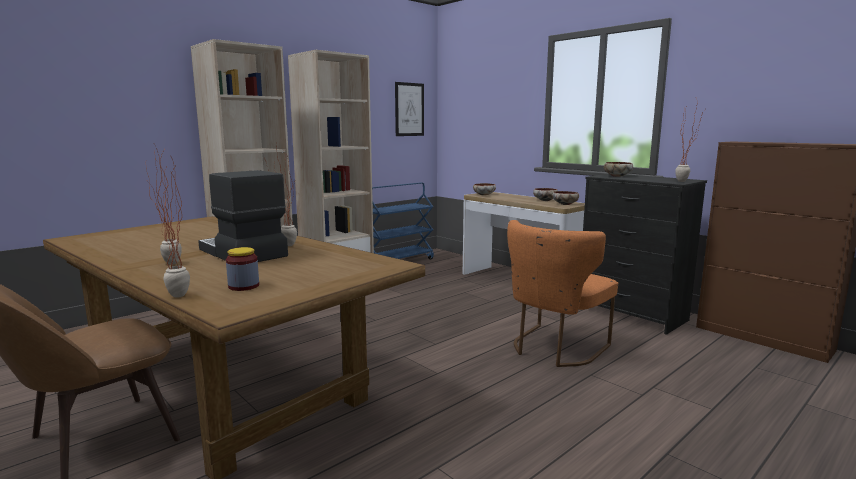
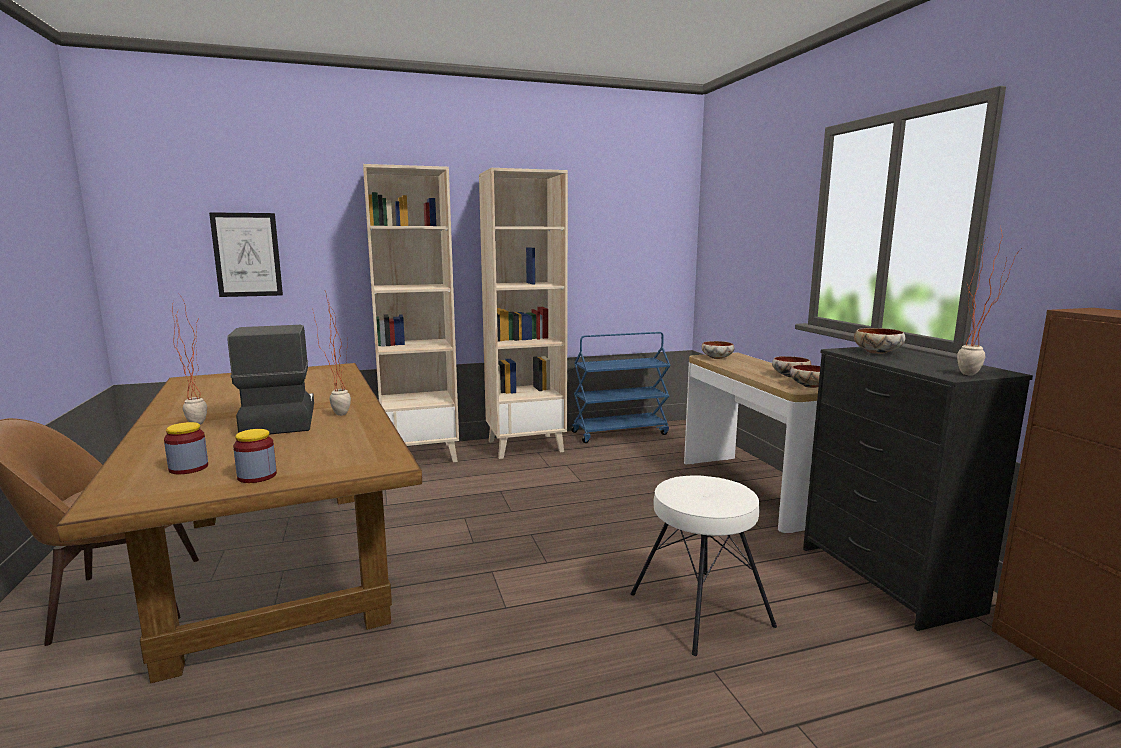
camera: 25 degrees right, 0 degrees up
(177, 298) = (108, 473): potted plant -> none
(315, 283) = (257, 476): none -> jar
(409, 109) = (652, 235): picture -> picture (247, 255)
(554, 349) = (699, 610): orange chair -> white stool

